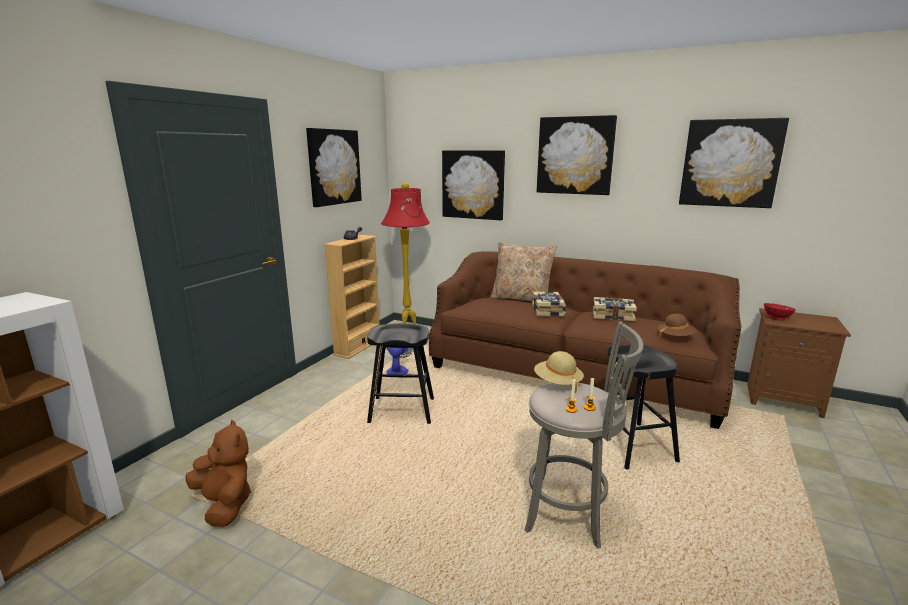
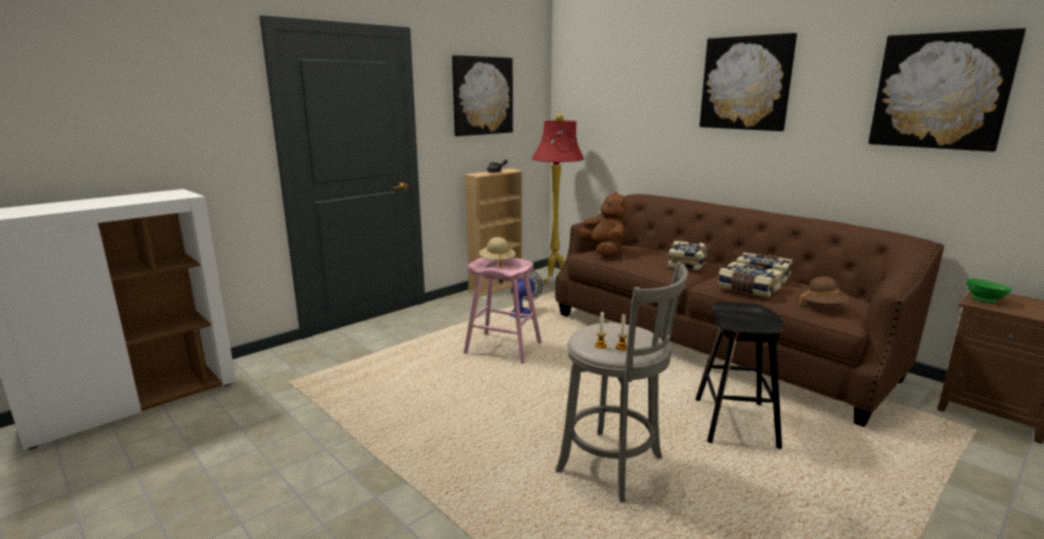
camera: 20 degrees right, 0 degrees up
(225, 504) = (310, 394): brown plush toy -> brown plush toy (604, 251)
(401, 410) = (503, 348): black stool -> pink stool
(473, 184) = (633, 117): picture -> none
(521, 299) = (668, 250): beige pillow -> none
(557, 383) = (611, 323): beige hat -> beige hat (497, 262)
(612, 329) = (748, 288): none -> book
(777, 318) = (985, 300): red bowl -> green bowl

